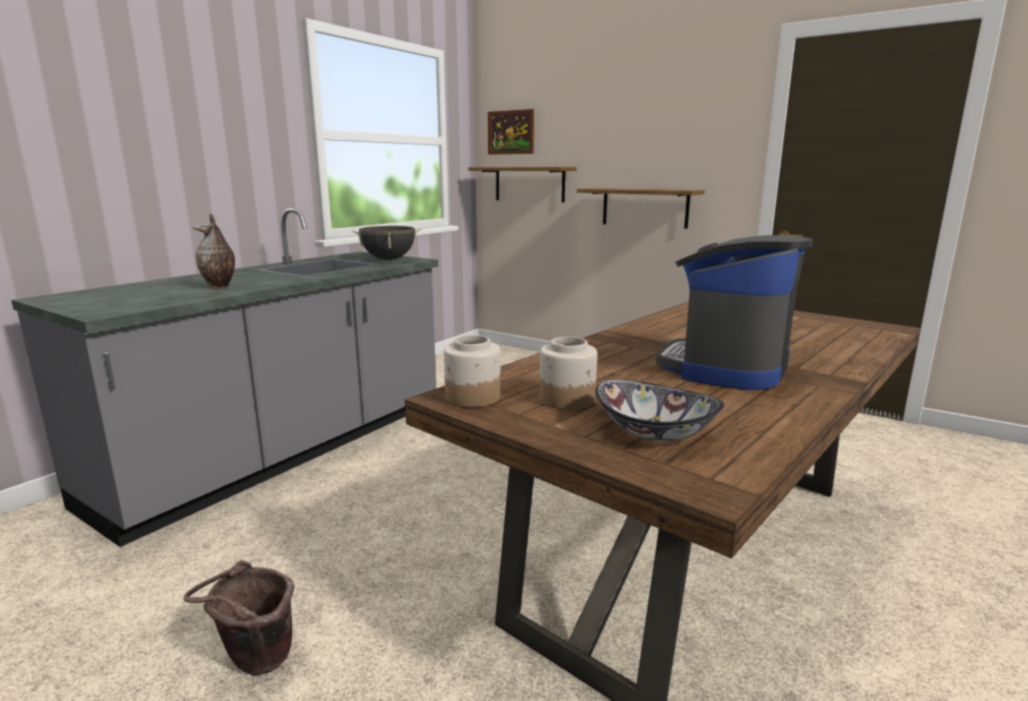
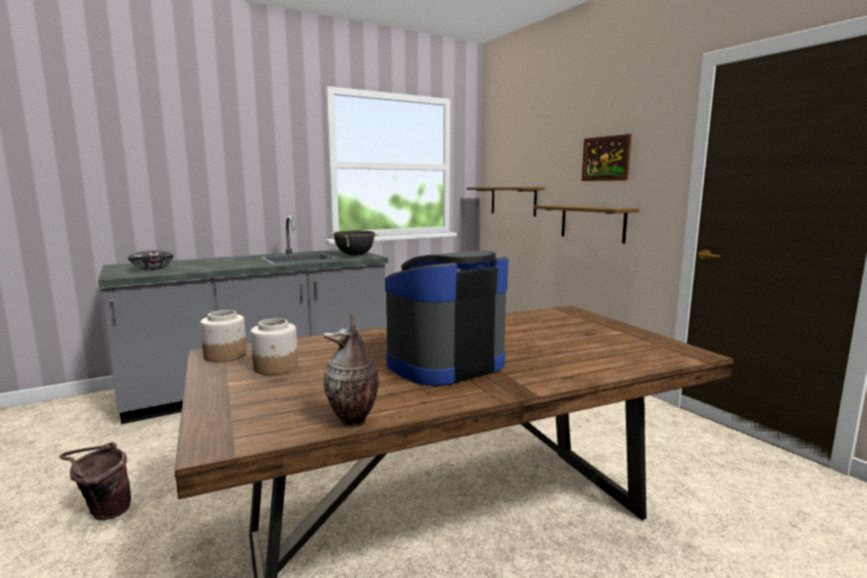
camera: 25 degrees right, 5 degrees down
(220, 287) = (210, 266): vase -> vase (353, 422)
(511, 132) = (502, 159): picture -> picture (606, 158)
(655, 432) = (274, 400): bowl -> bowl (153, 269)

